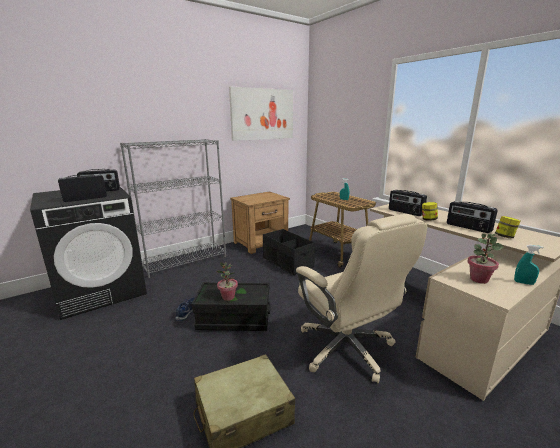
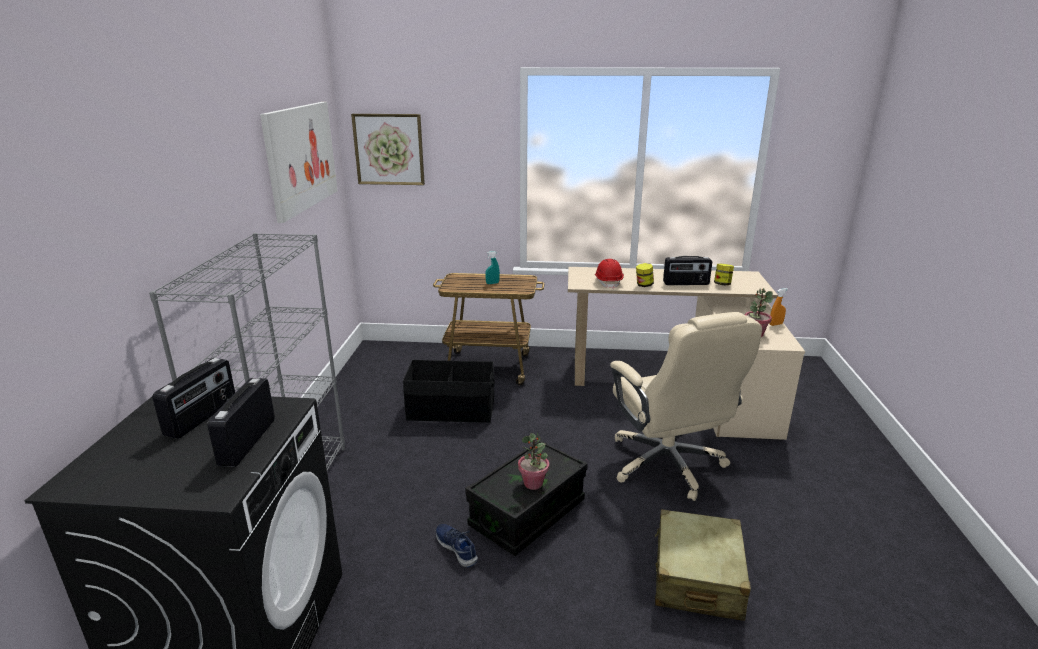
camera: 50 degrees left, 5 degrees up
(261, 243) = (357, 400): brown nightstand -> none
(325, 118) = (389, 149): none -> picture
(347, 349) = (668, 465): beige office chair -> beige office chair turned 60 degrees clockwise
(405, 212) = (608, 282): radio -> red hard hat
(523, 283) = (776, 324): turquoise spray bottle -> orange spray bottle

